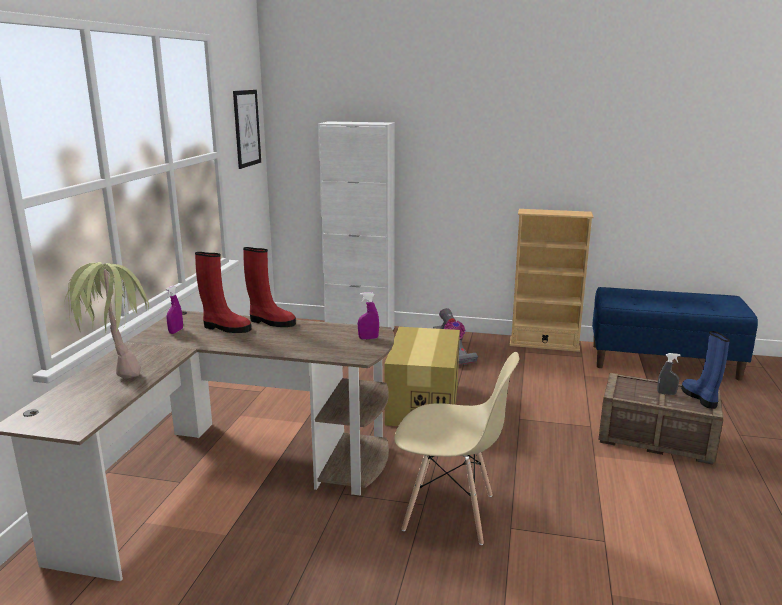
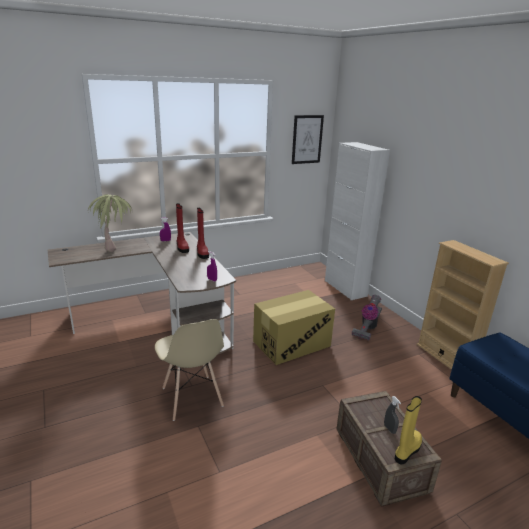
camera: 50 degrees right, 5 degrees up
(700, 398) = (407, 450): blue boot -> yellow boot

